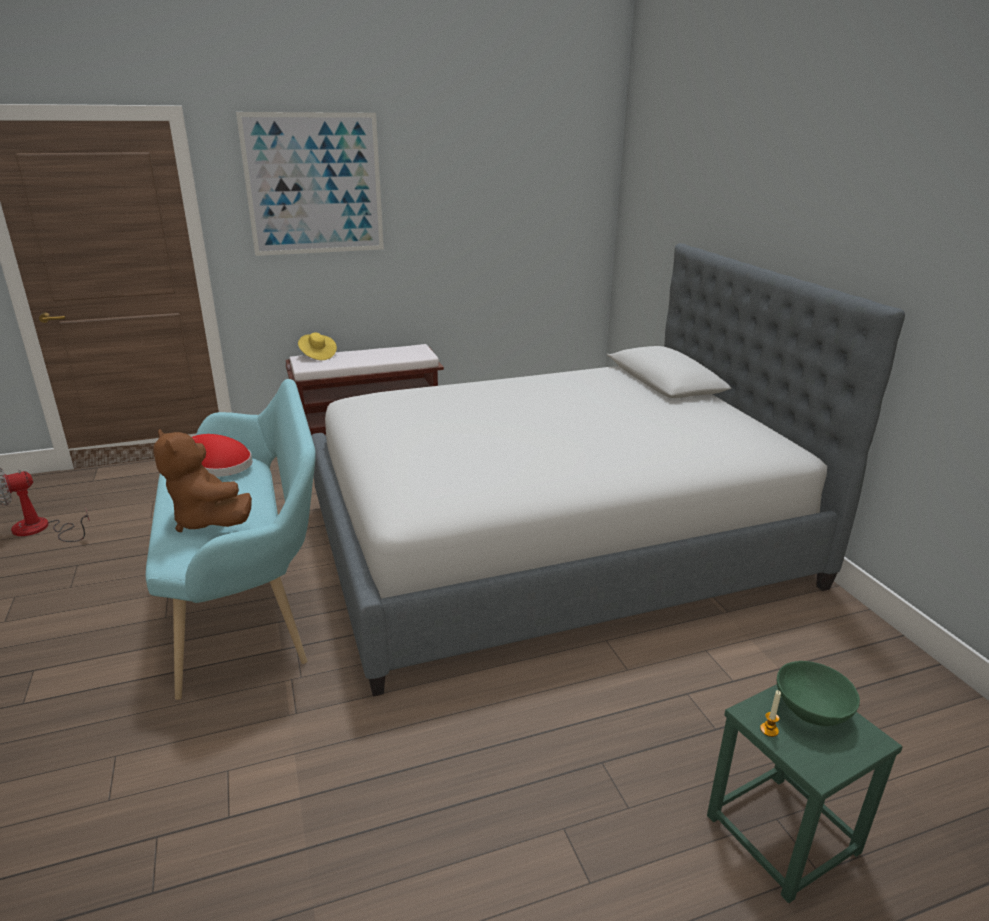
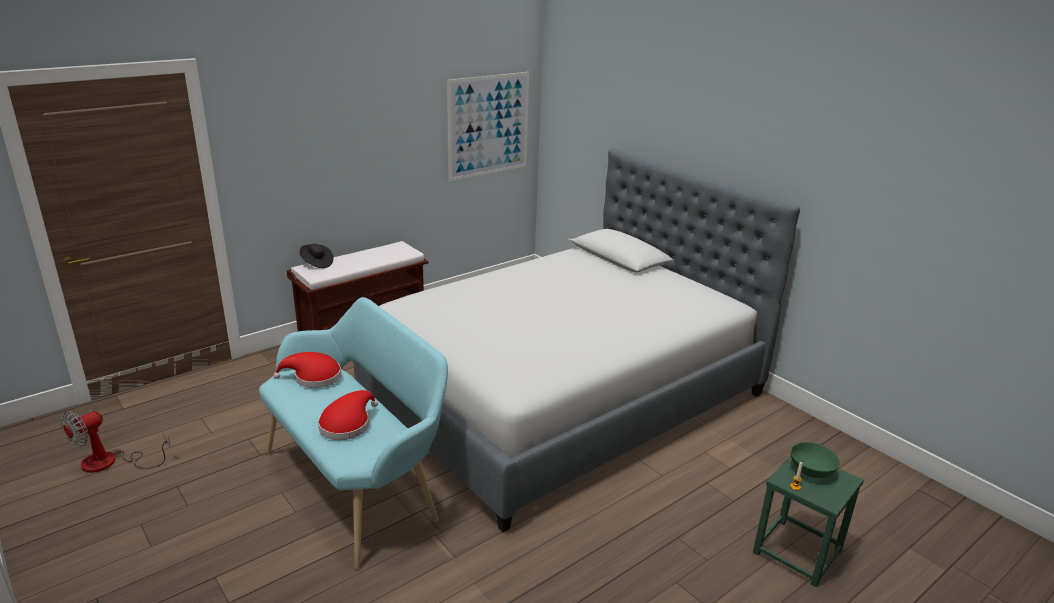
camera: 20 degrees left, 0 degrees up
(208, 520) = (347, 424): brown plush toy -> red hat
(314, 185) = (308, 116): picture -> picture (488, 125)
(317, 355) = (317, 263): yellow hat -> black hat

